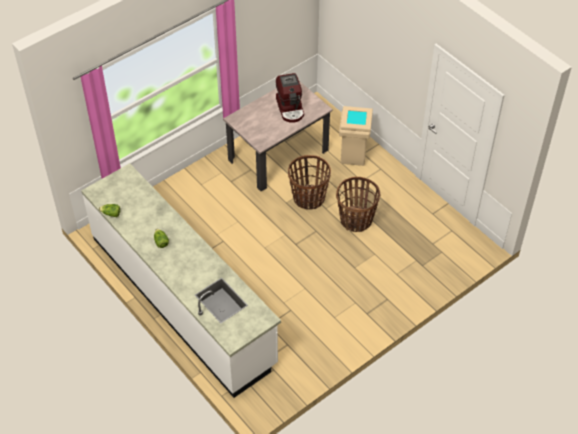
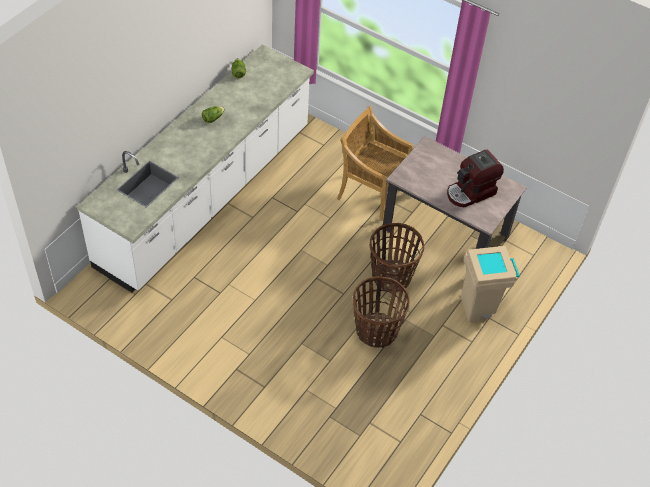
camera: 70 degrees right, 0 degrees up
(221, 188) = (371, 192): none -> beige chair

